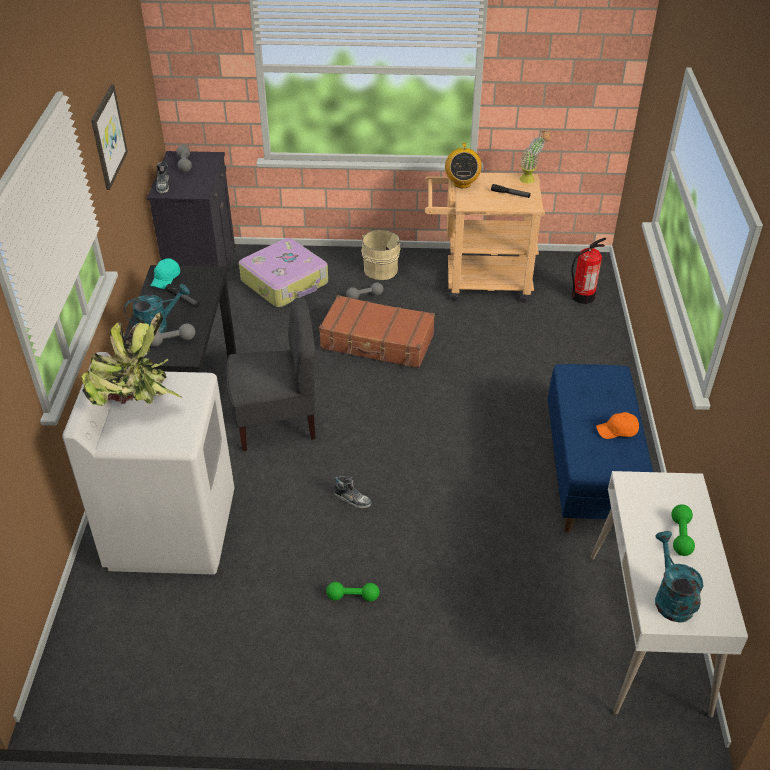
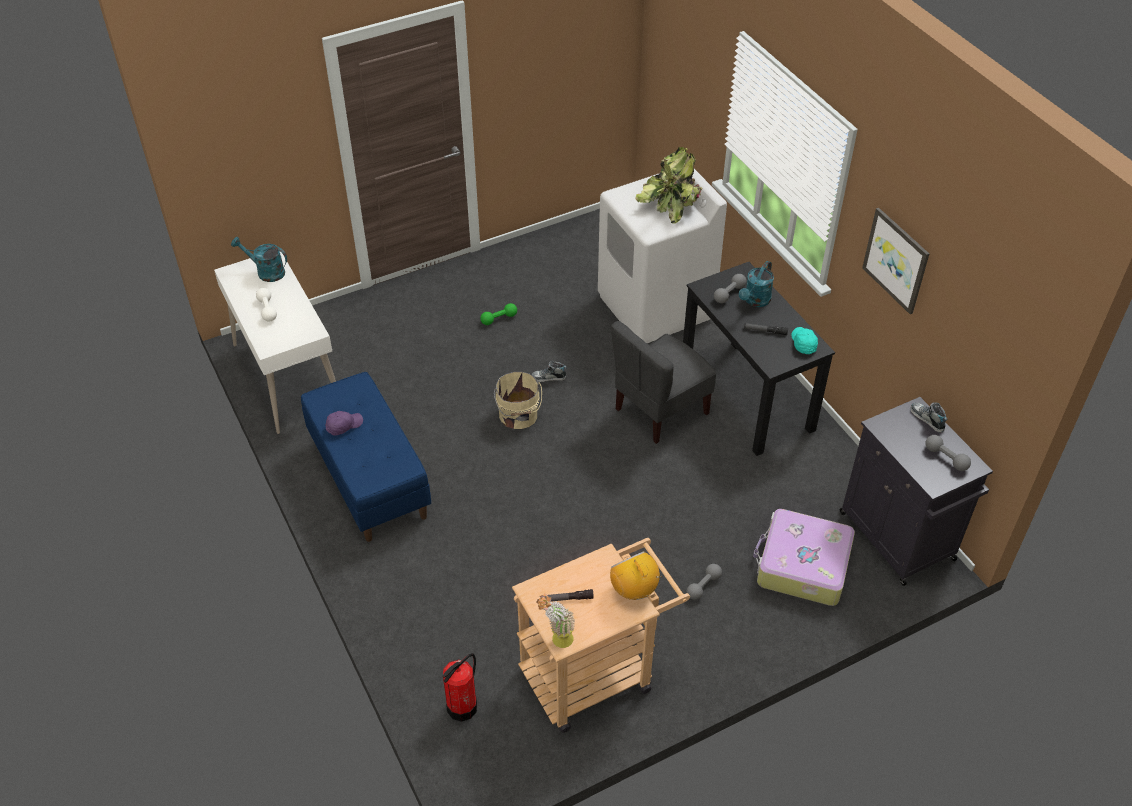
camera: 150 degrees right, 5 degrees up
(377, 342) = (643, 531): brown suitcase -> none
(381, 269) = (720, 638): beige bucket -> beige bucket (518, 416)
(617, 431) = (343, 425): orange cap -> purple cap
(670, 597) = (266, 272): turquoise watering can -> turquoise watering can turned 150 degrees clockwise
(680, 536) = (267, 309): green dumbbell -> white dumbbell

